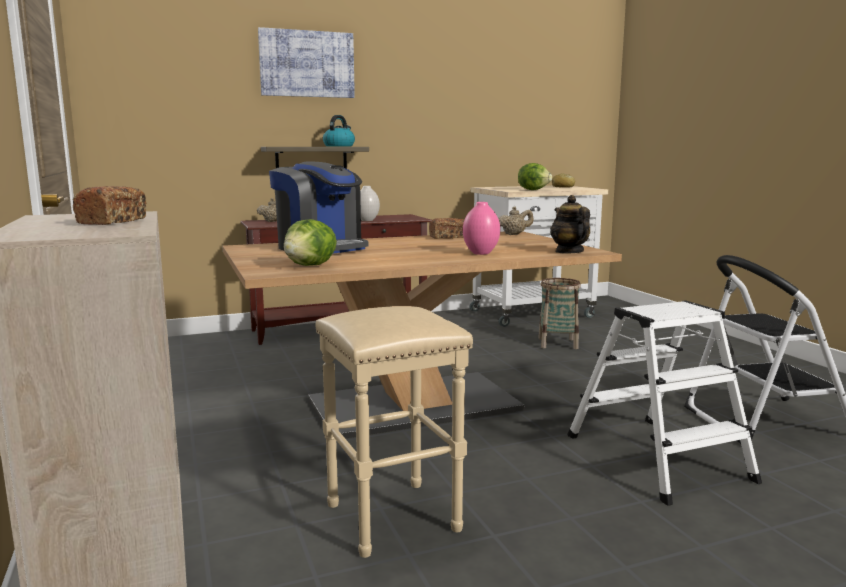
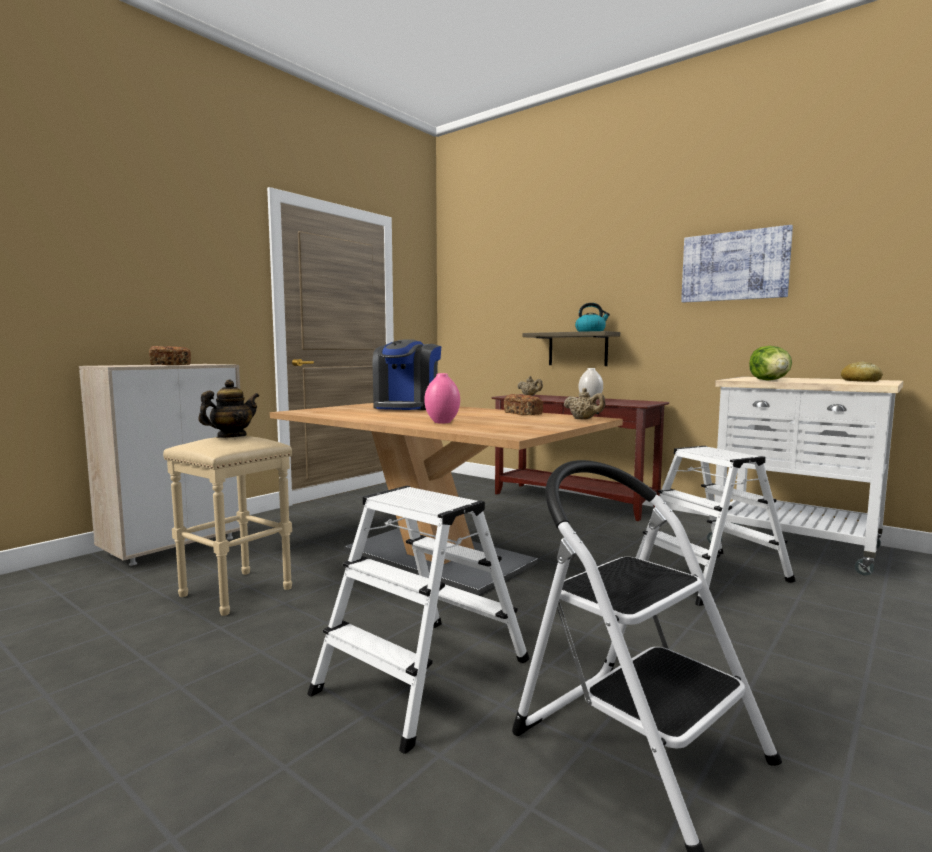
camera: 60 degrees right, 5 degrees down
(307, 64) = (579, 260): picture -> picture (734, 266)
(311, 266) = (329, 412): lettuce -> none
(558, 343) = (711, 576): basket -> white step ladder
(569, 251) = (497, 432): teapot -> teapot (231, 437)

